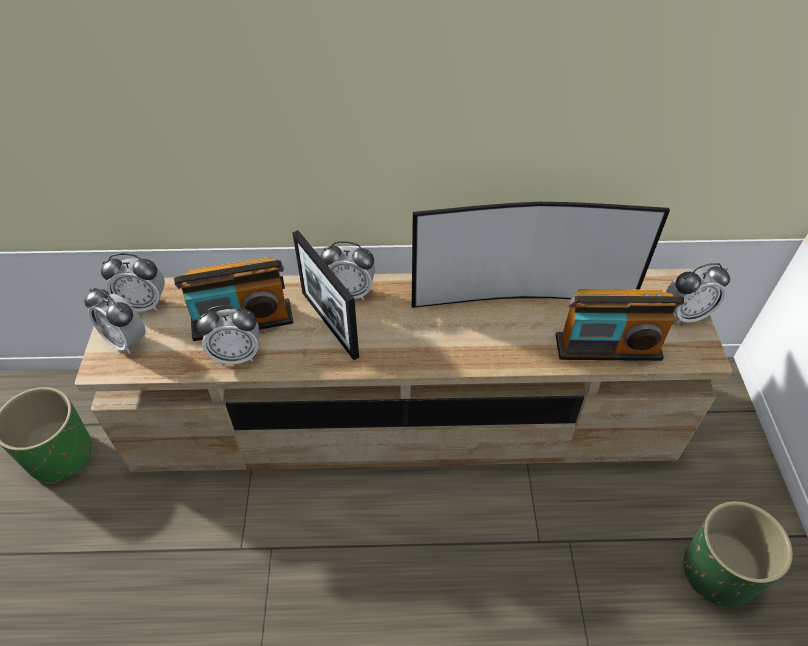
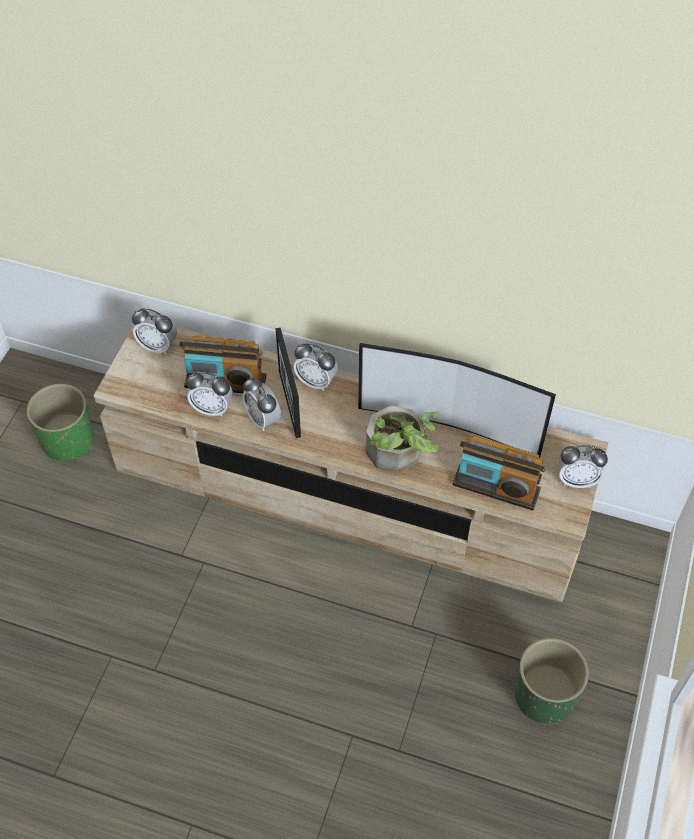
camera: 20 degrees right, 5 degrees up
(126, 341) = (137, 373): alarm clock -> alarm clock (263, 419)
(483, 344) = (399, 455): none -> potted plant

